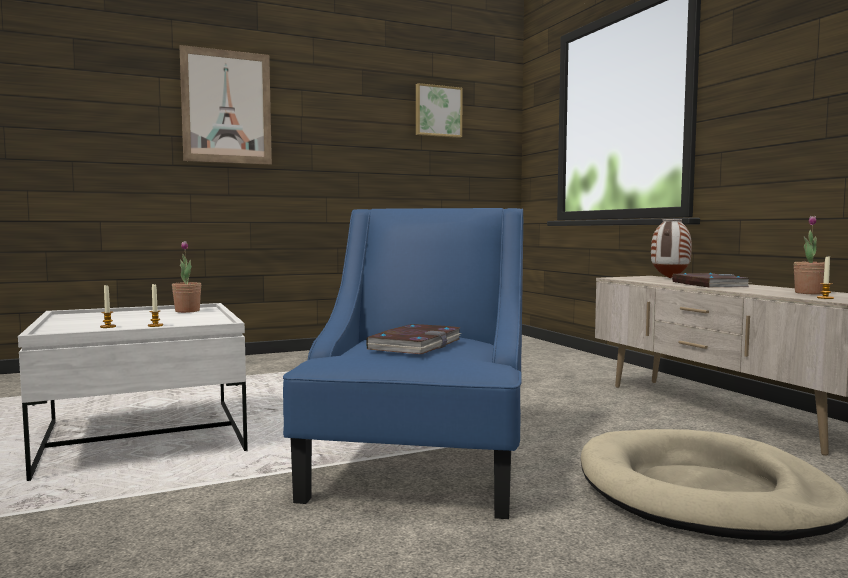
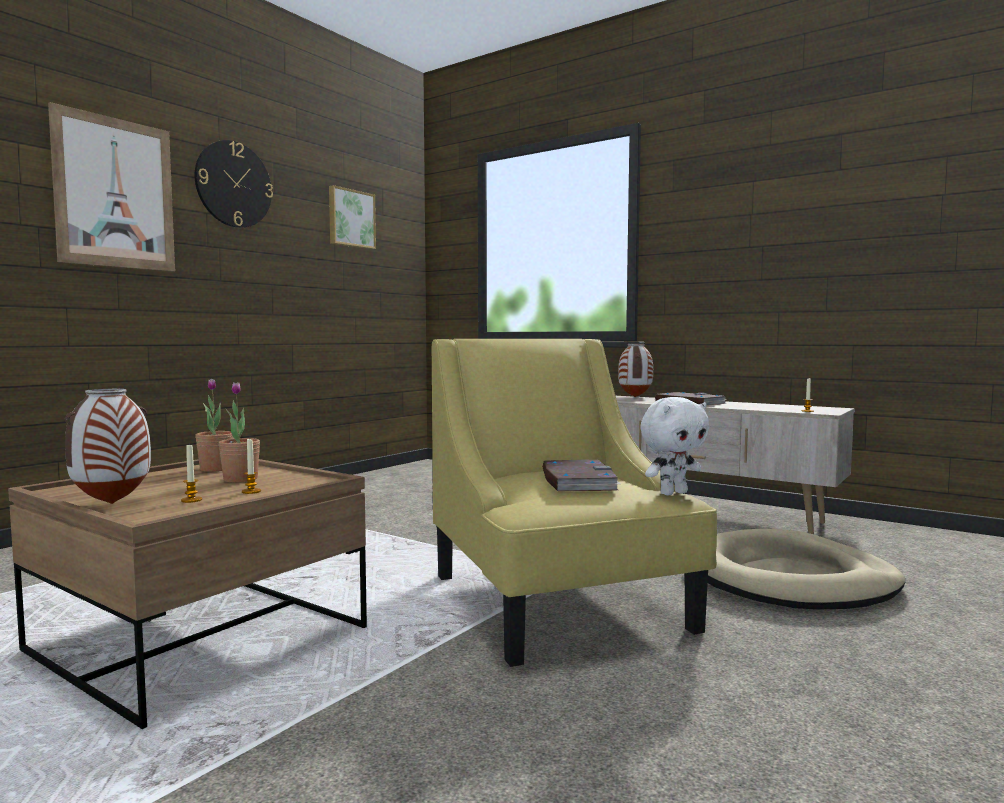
camera: 30 degrees left, 0 degrees up
(65, 324) = (111, 504): none -> vase
(143, 436) = (199, 639): white coffee table -> brown coffee table
(324, 91) = (233, 184): none -> wall clock
(420, 464) = (558, 602): blue armchair -> yellow armchair
(489, 365) = (673, 493): none -> white plush toy
(809, 293) = (781, 407): potted plant -> potted plant (240, 479)

